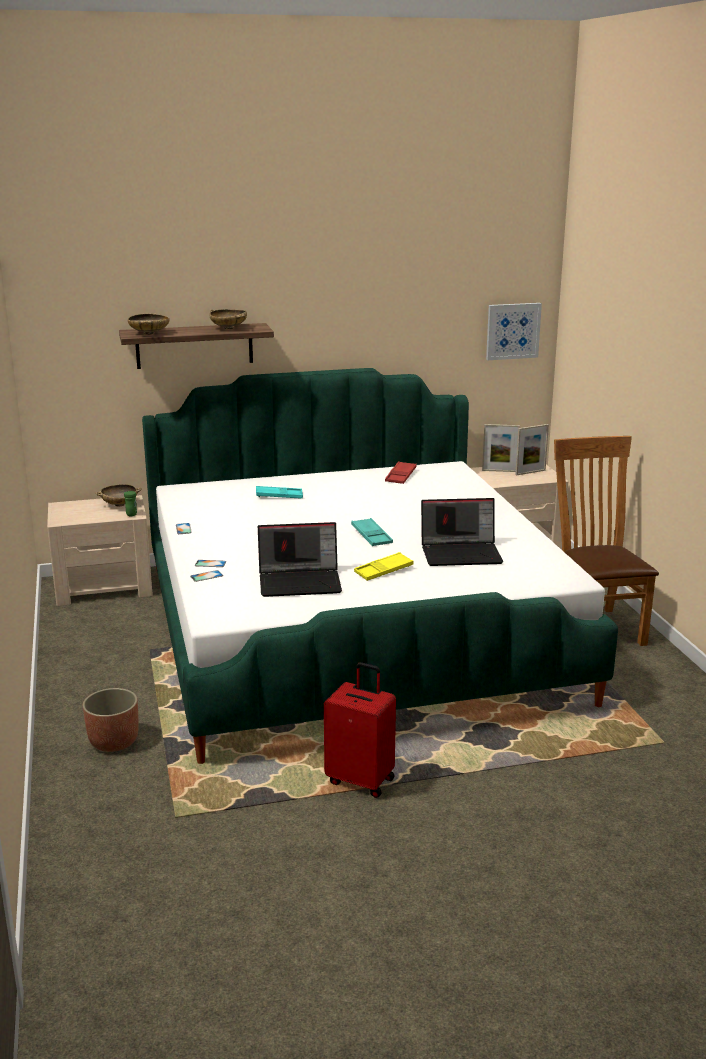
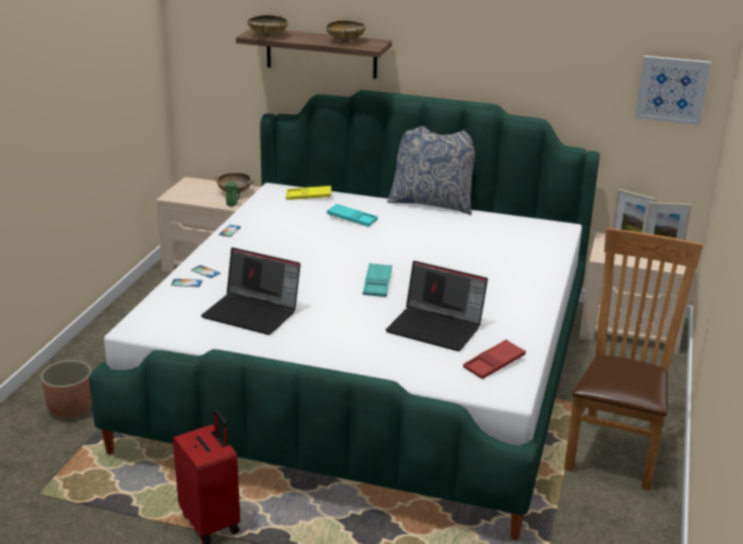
camera: 30 degrees right, 5 degrees up
(329, 471) = (432, 203): none -> pillow
(383, 571) = (338, 324): yellow tray -> yellow tray (308, 196)
(401, 476) = (493, 226): red tray -> red tray (494, 364)

